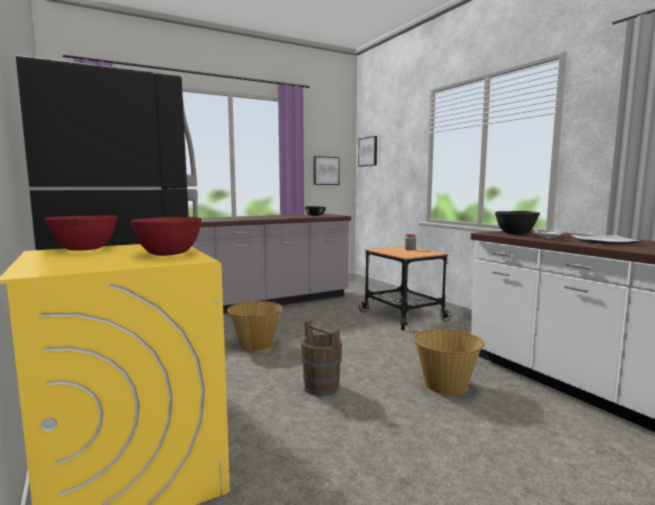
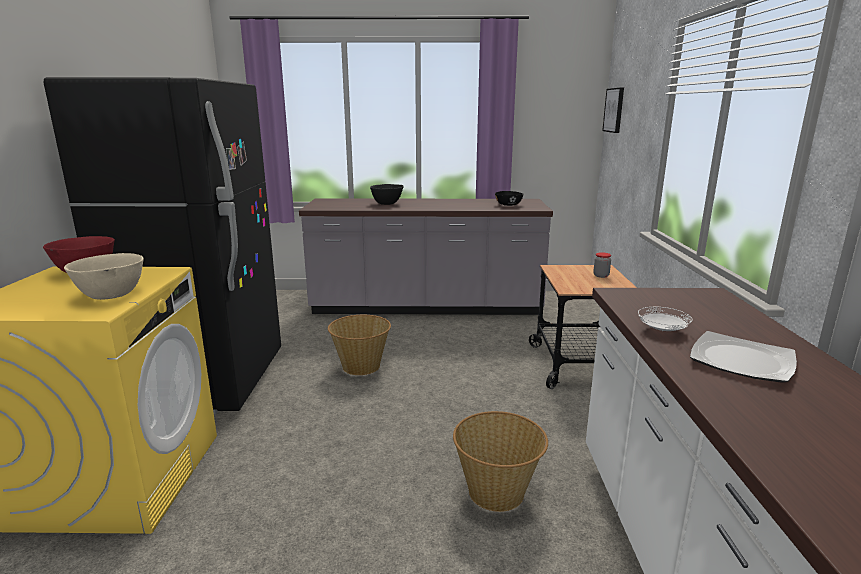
camera: 30 degrees right, 10 degrees up
(169, 254) = (111, 296): red bowl -> beige bowl
(321, 387) = (357, 444): brown bucket -> none
(326, 170) = (552, 137): picture -> none
(515, 233) = (656, 302): black bowl -> black bowl (387, 203)

